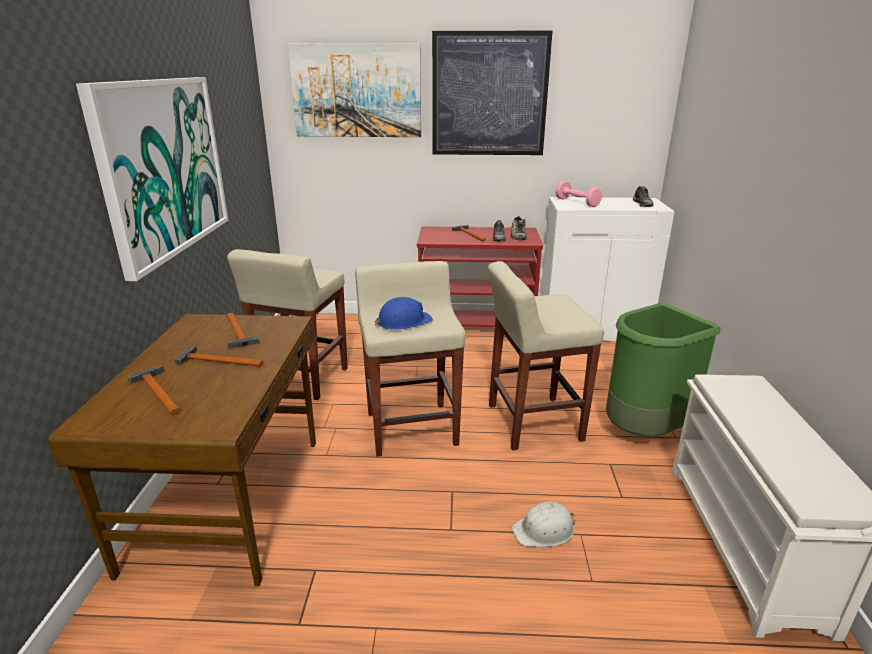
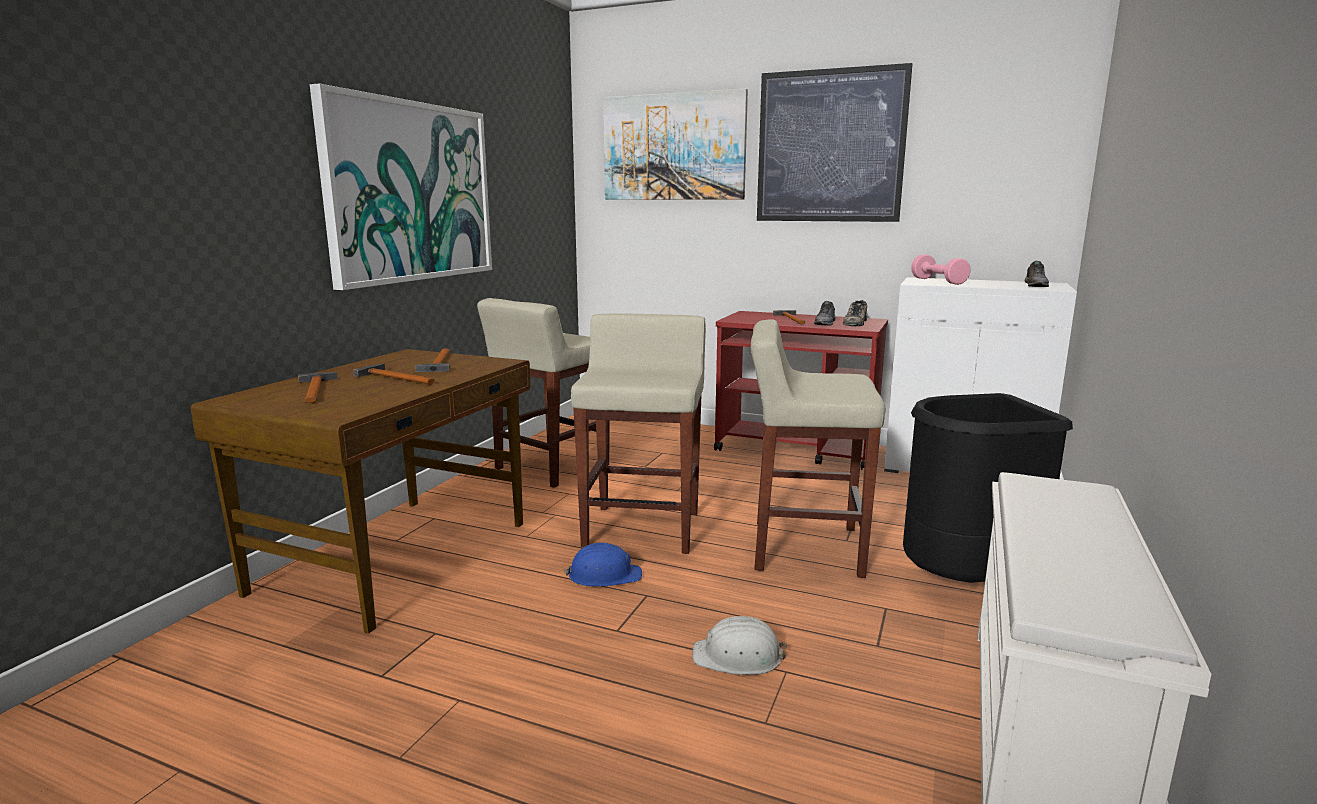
camera: 20 degrees right, 10 degrees down
(403, 321) = (628, 376): blue hard hat -> blue hard hat (604, 575)
(644, 431) = (966, 583): green trash can -> black trash can

